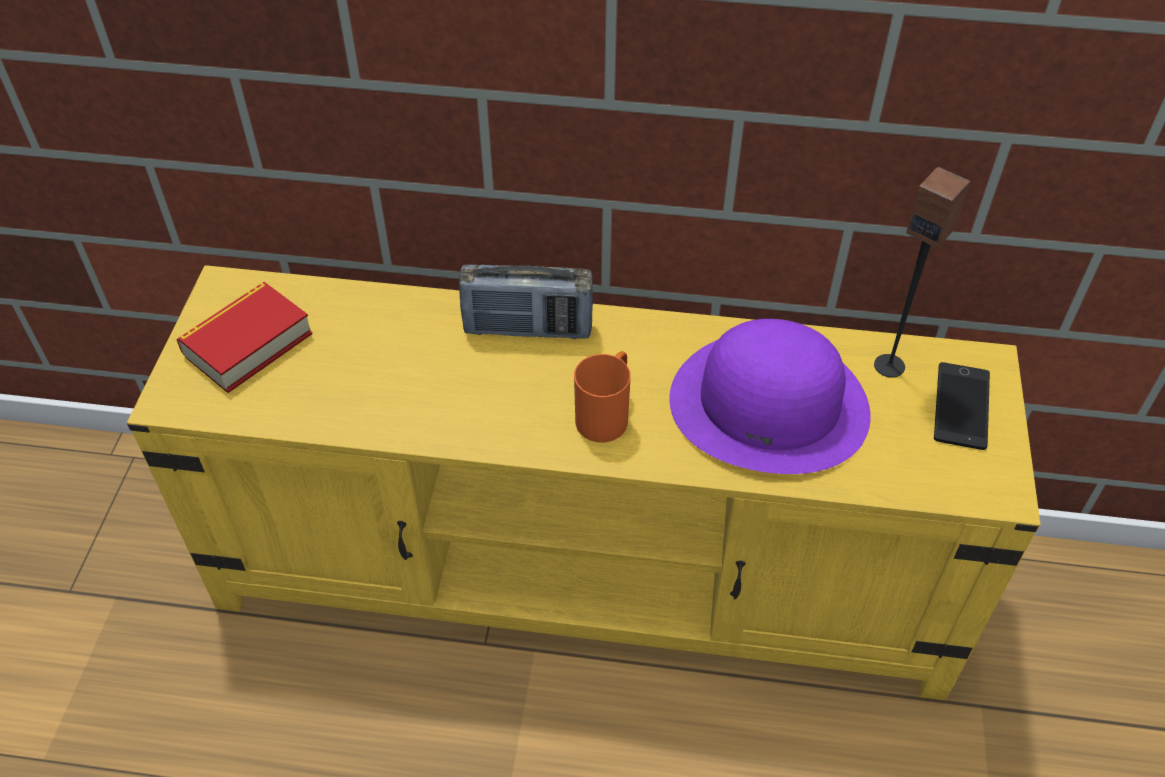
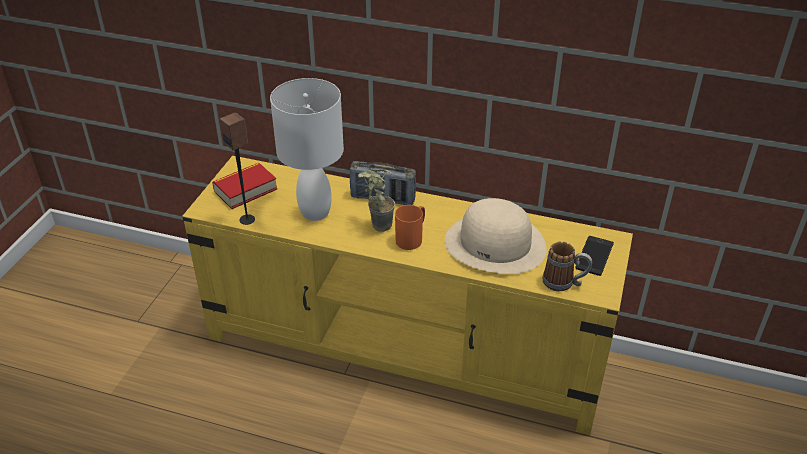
camera: 10 degrees right, 10 degrees down
(402, 376) = (316, 212): none -> white table lamp
(527, 392) = (375, 225): none -> potted plant
(770, 404) = (495, 244): purple hat -> beige hat
(889, 365) = (562, 234): speaker -> speaker (247, 219)
(923, 477) = (564, 283): none -> mug

